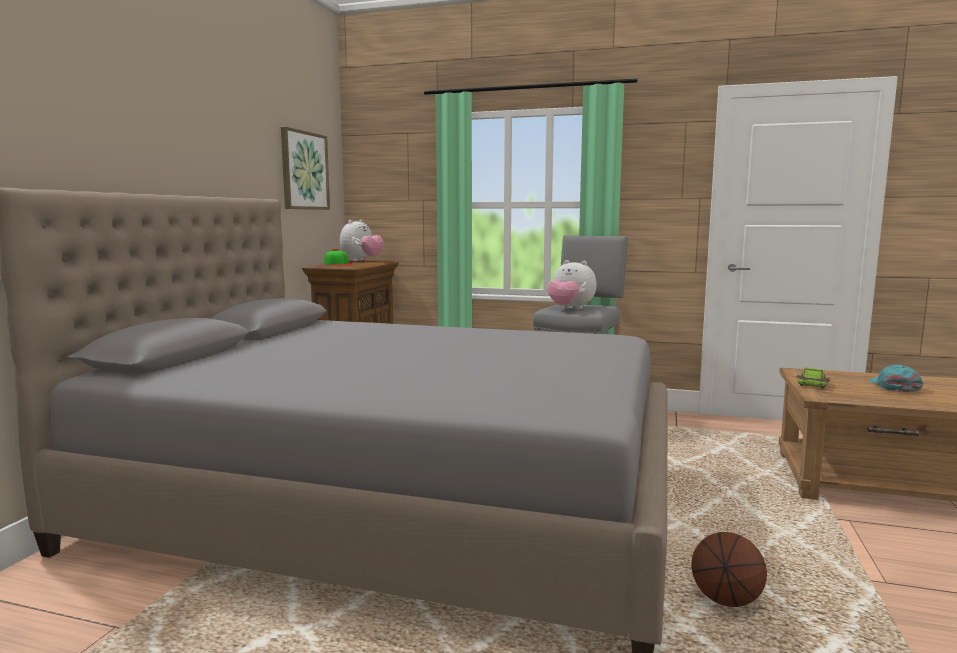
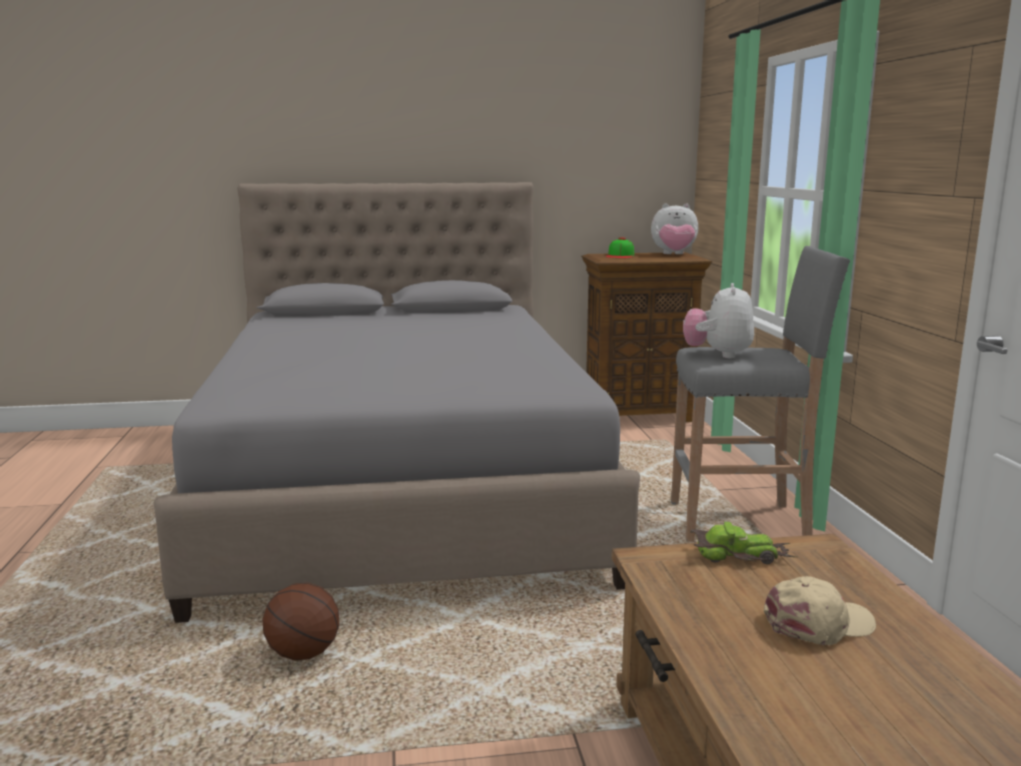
camera: 65 degrees right, 5 degrees up
(304, 171) = (607, 147): picture -> none
(893, 387) = (818, 624): turquoise cap -> beige cap

